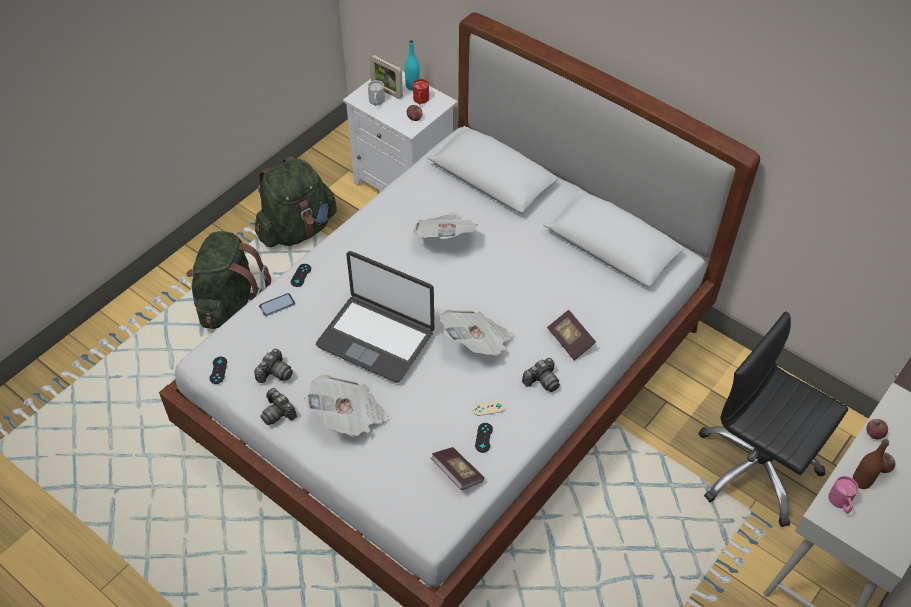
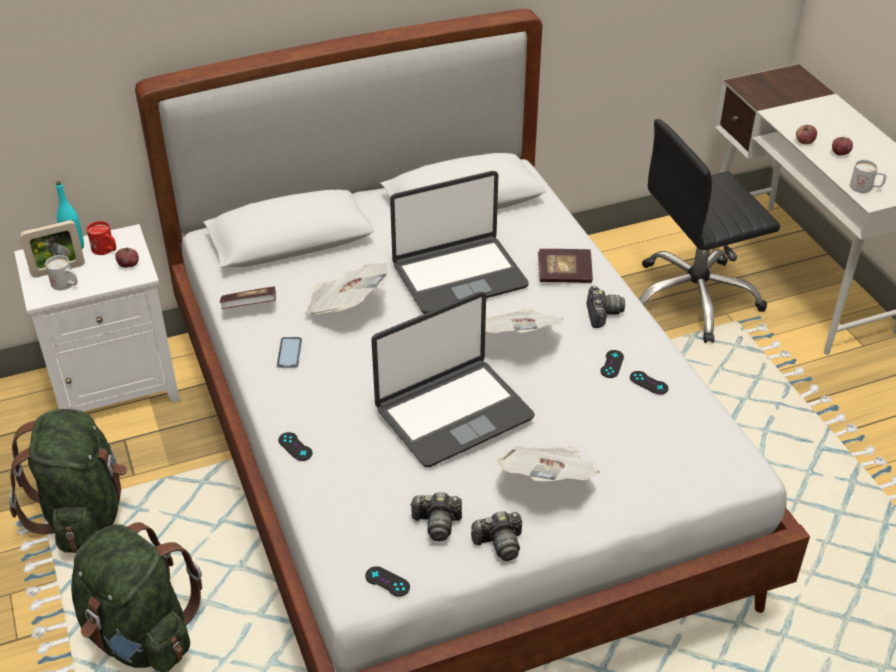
camera: 60 degrees left, 10 degrees down
(274, 373) = (437, 523): camera -> camera turned 120 degrees clockwise
(277, 305) = (325, 486): phone -> phone (289, 353)
(457, 473) = (682, 421): book -> book (249, 307)
(488, 408) = (612, 364): beige game controller -> black game controller
(522, 281) = (459, 275): none -> laptop
(840, 503) = (866, 188): pink mug -> white mug
(861, 481) = (849, 168): brown bottle -> none

